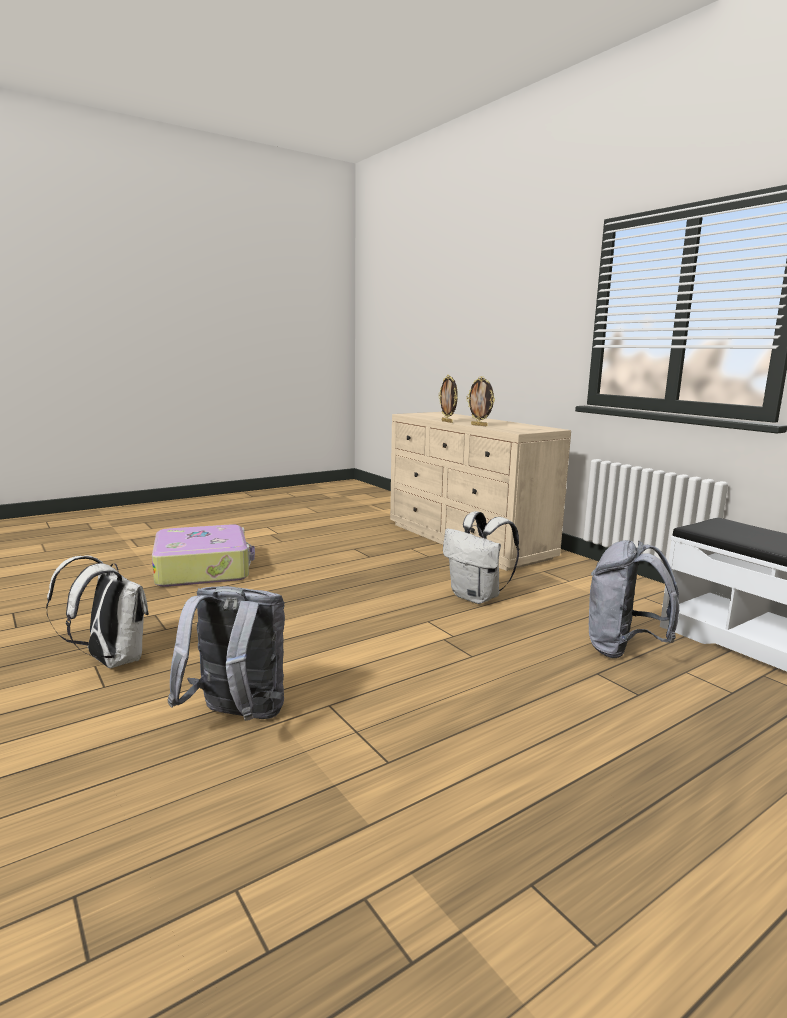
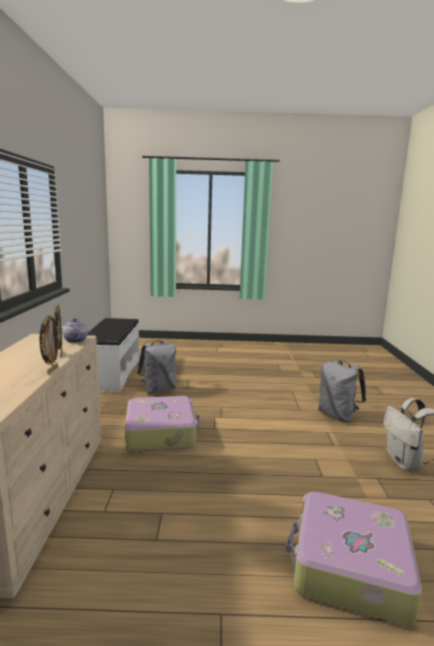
camera: 145 degrees left, 0 degrees up
(477, 597) = (161, 433): white backpack -> suitcase
(513, 430) = (75, 340): none -> teapot

